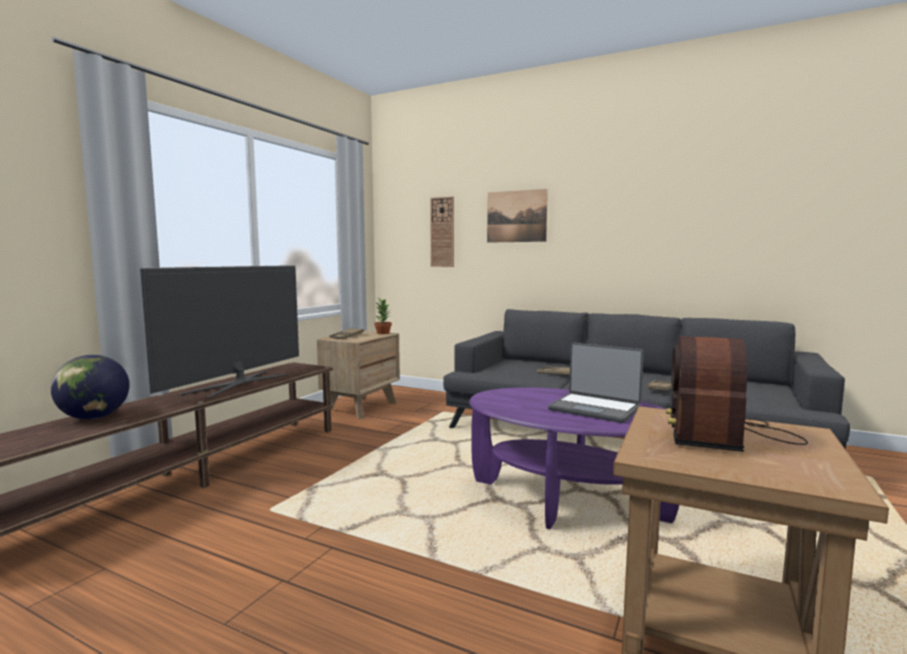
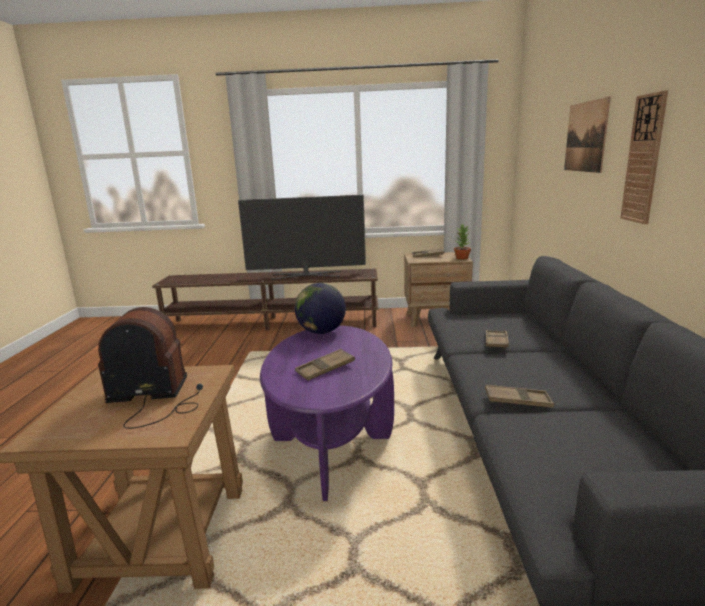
camera: 65 degrees right, 10 degrees up
(93, 417) = (224, 276): globe -> globe (321, 332)
(442, 232) = (543, 155): wall clock -> wall clock (644, 159)
(595, 409) = (325, 368): laptop -> brown tray

